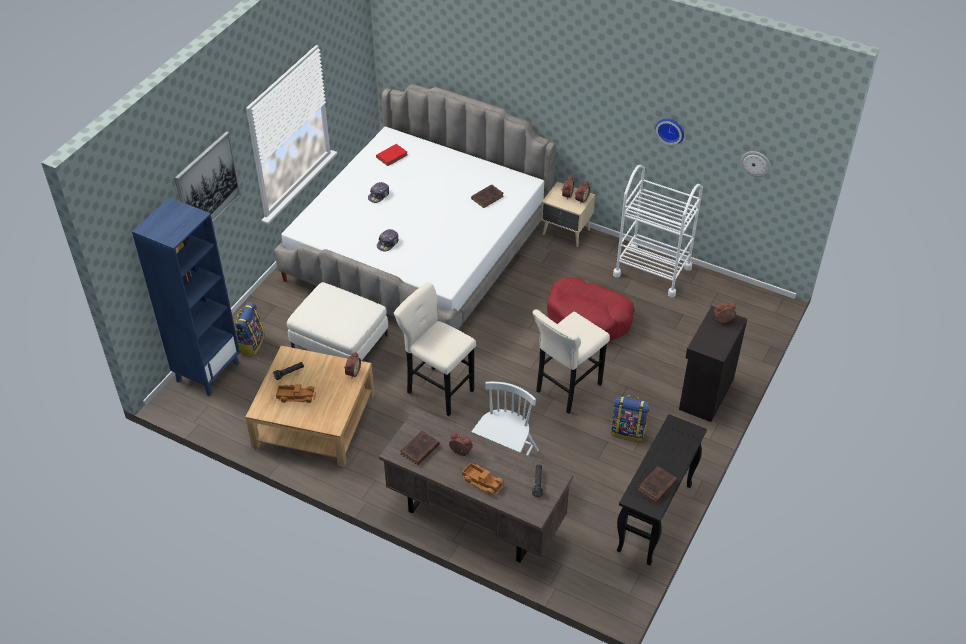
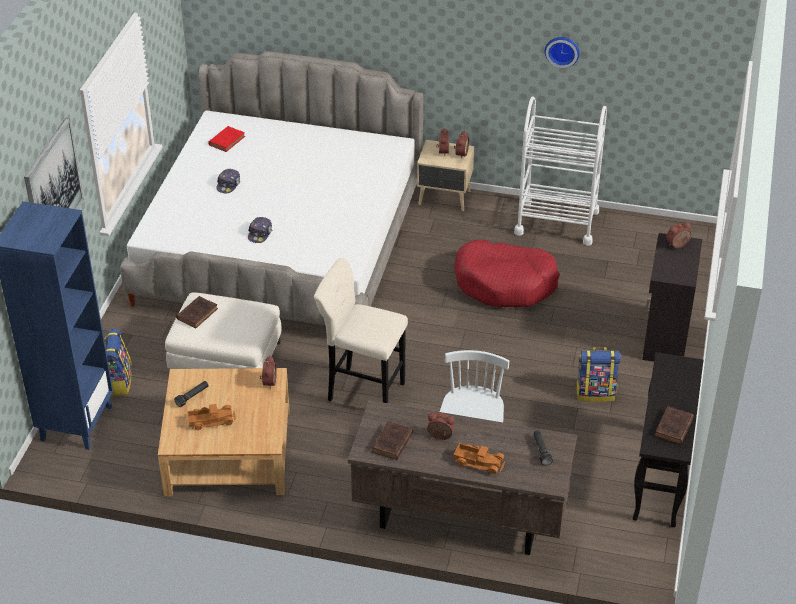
camera: 15 degrees left, 5 degrees down
(488, 197) = (357, 166): brown book -> brown book (198, 313)
(566, 390) = (510, 362): beige stool -> none
(756, 163) = (666, 71): wall clock -> none

